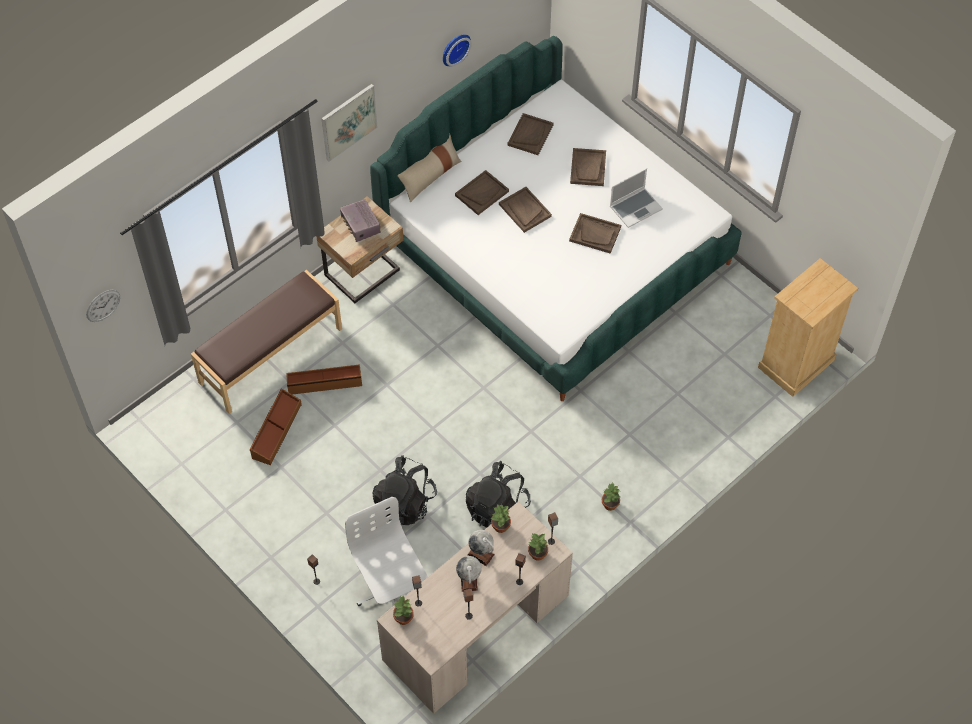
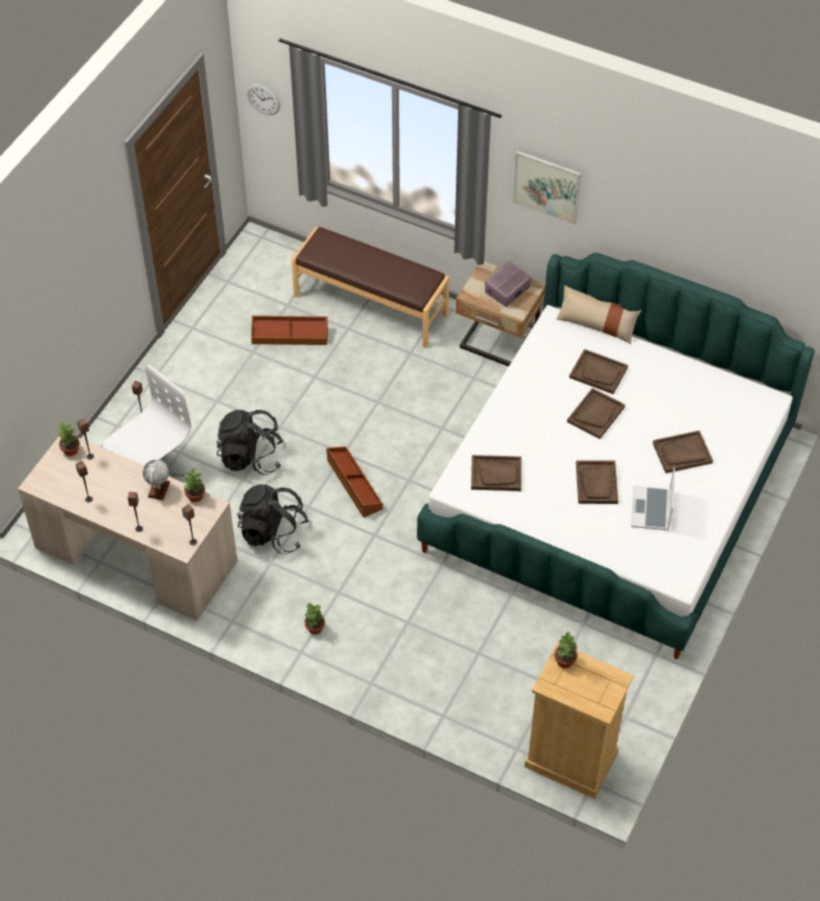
camera: 70 degrees right, 5 degrees down
(324, 383) = (358, 354): brown storage box -> brown storage box (353, 485)
(454, 48) = (689, 237): wall clock -> none
(469, 580) = (127, 488): globe -> none
(530, 135) = (698, 391): brown tray -> brown tray (496, 474)
(537, 554) = (175, 534): potted plant -> potted plant (564, 661)
(635, 207) = (651, 510): laptop -> laptop turned 60 degrees clockwise

